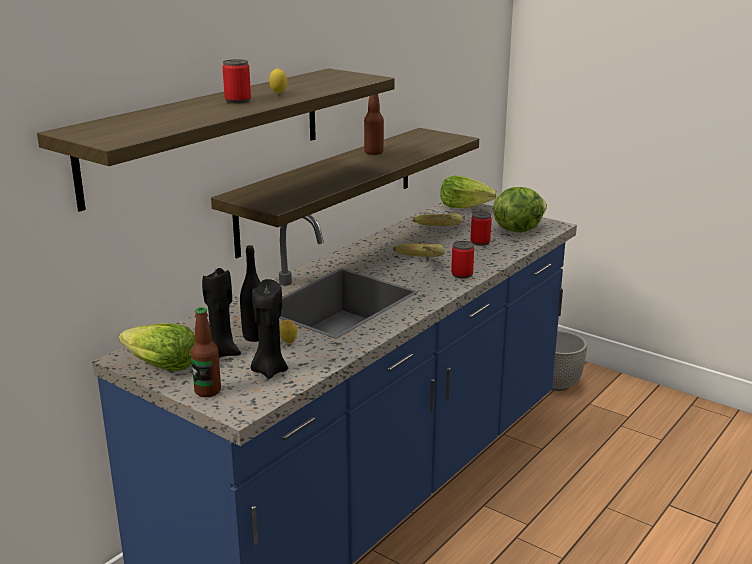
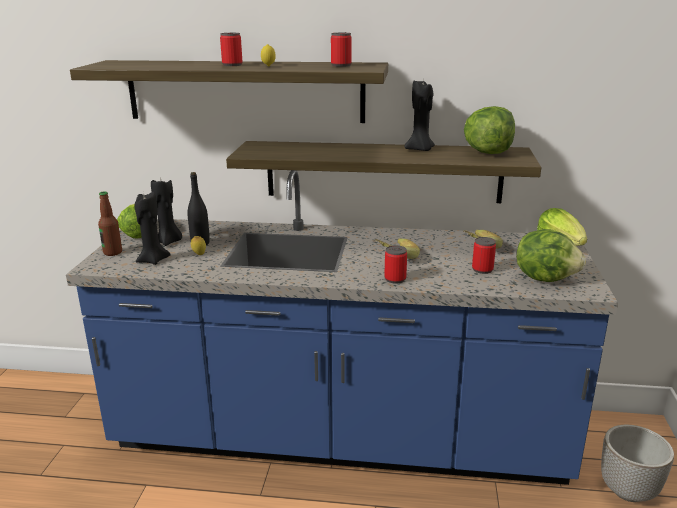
camera: 60 degrees right, 0 degrees up
(325, 79) = (341, 65): none -> can
(373, 152) = (420, 149): bottle -> black candle
(417, 139) = (487, 152): none -> lettuce

